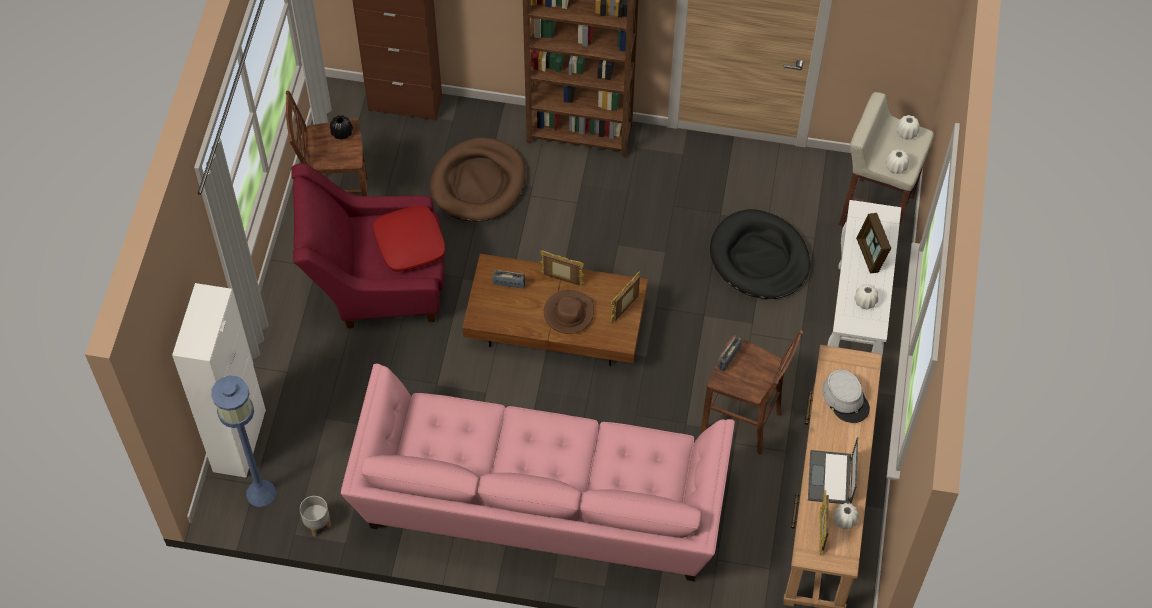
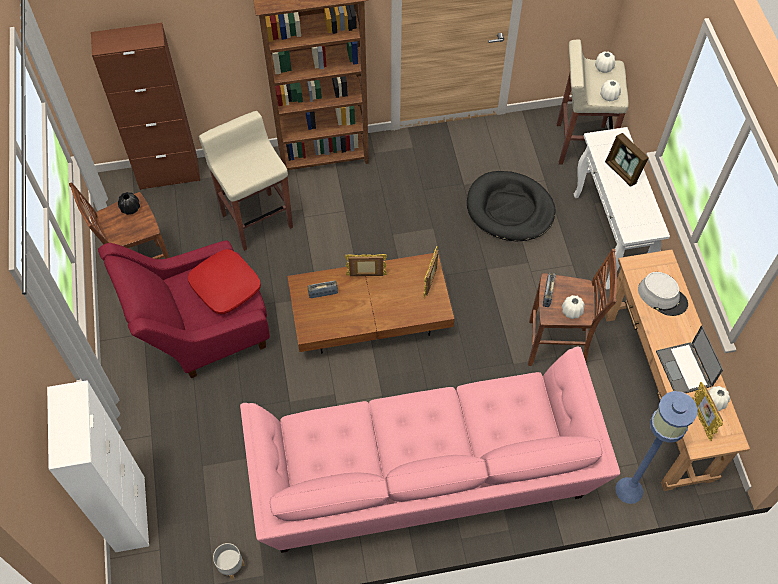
camera: 20 degrees left, 0 degrees up
(260, 493) = (167, 556): blue floor lamp -> blue floor lamp (629, 490)
(478, 183) = (256, 220): brown dog bed -> beige stool
(568, 313) = (384, 302): brown hat -> none
(865, 301) = (637, 210): white vase -> white vase (571, 311)

